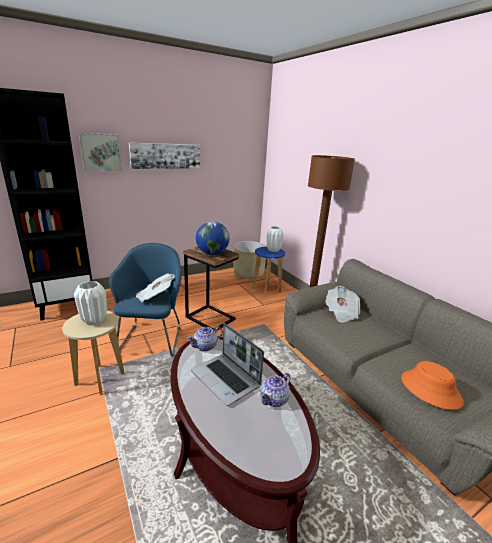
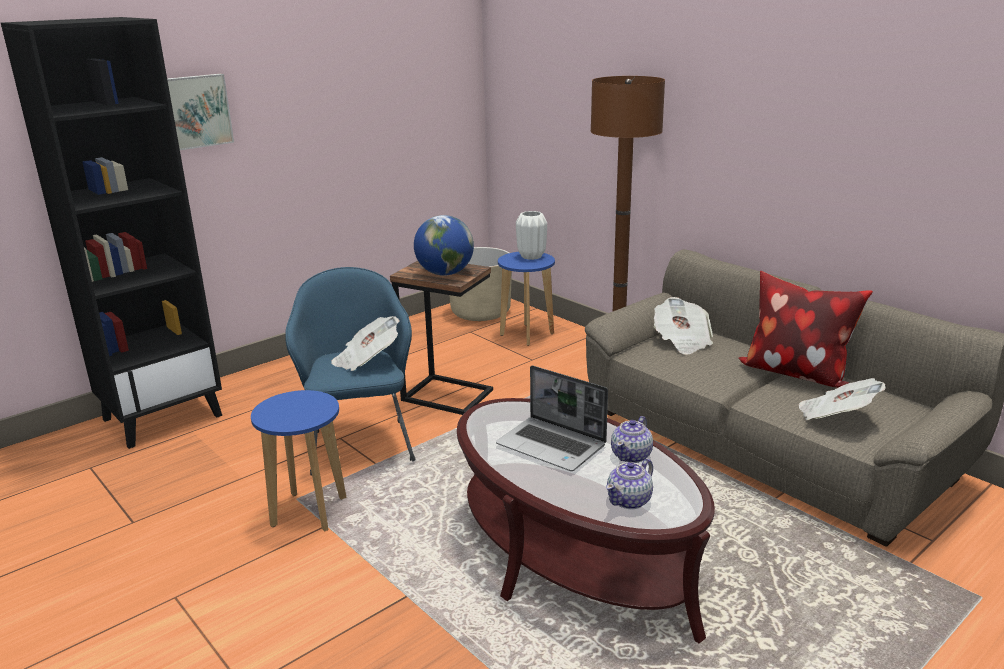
camera: 10 degrees left, 0 degrees up
(94, 320) = (298, 406): white vase -> none
(100, 379) = (309, 511): beige stool -> blue stool
(166, 156) = (307, 102): picture -> none
(205, 346) = (498, 413): teapot -> teapot (630, 500)
(408, 348) = (795, 373): none -> pillow
(430, 389) = (835, 417): orange hat -> newspaper

